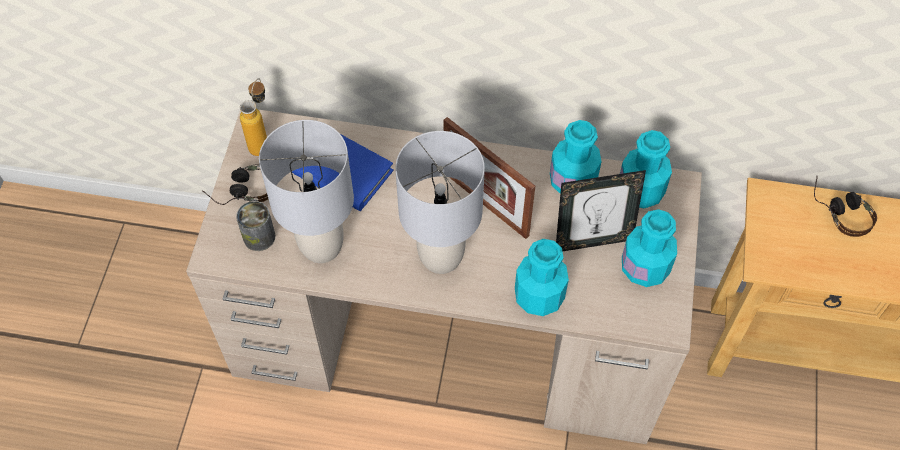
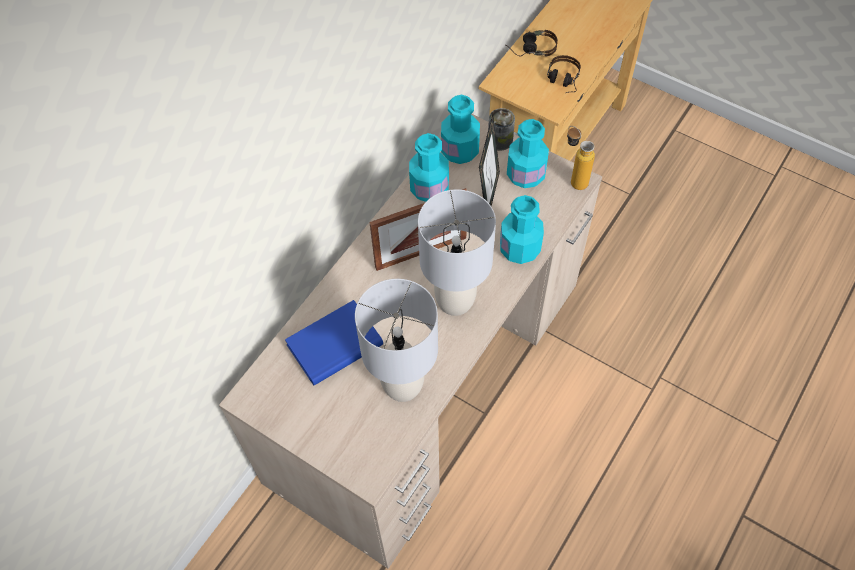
camera: 65 degrees left, 0 degrees up
(242, 190) = (312, 432): headphones -> headphones (562, 82)
(259, 237) = (368, 432): can -> can (500, 140)
(262, 141) = (268, 398): bottle -> bottle (573, 179)

